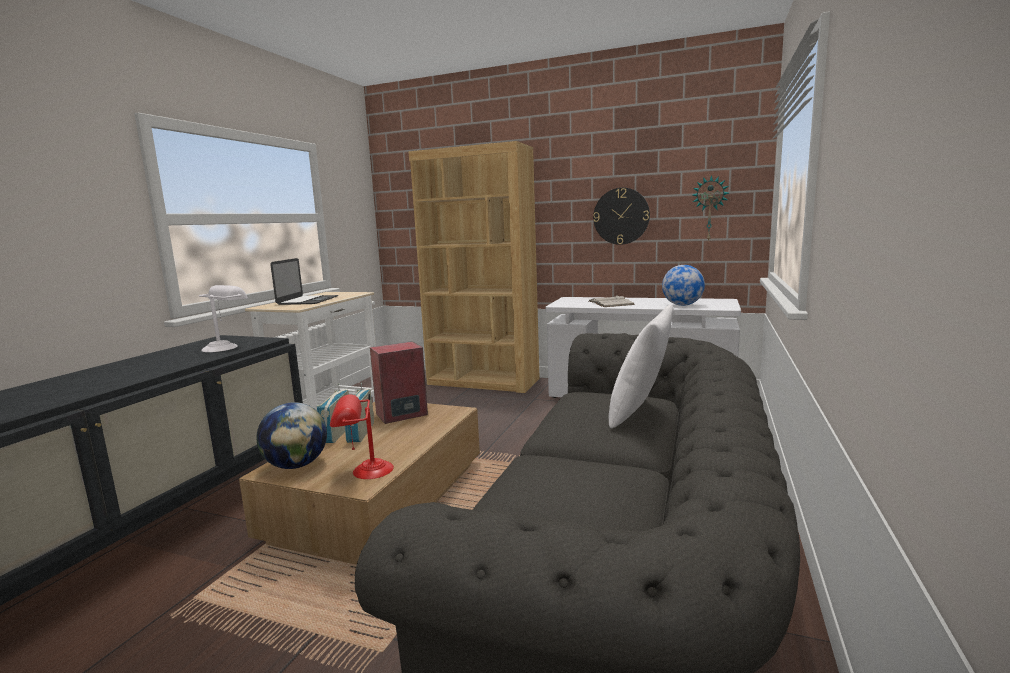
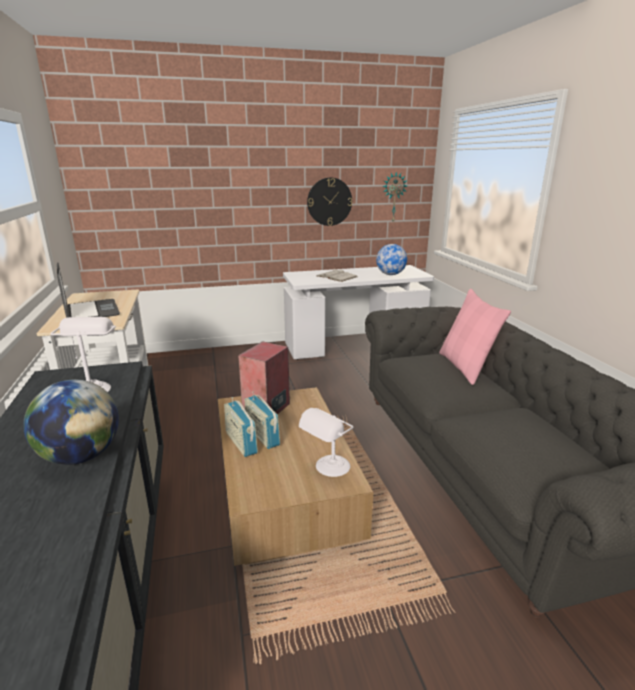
camera: 35 degrees left, 10 degrees up
(296, 465) = (261, 485): globe -> globe (81, 456)
(364, 471) = (328, 469): red table lamp -> white table lamp
(483, 382) = (219, 356): brown bookcase -> none
(639, 411) = (465, 367): white pillow -> pink pillow

